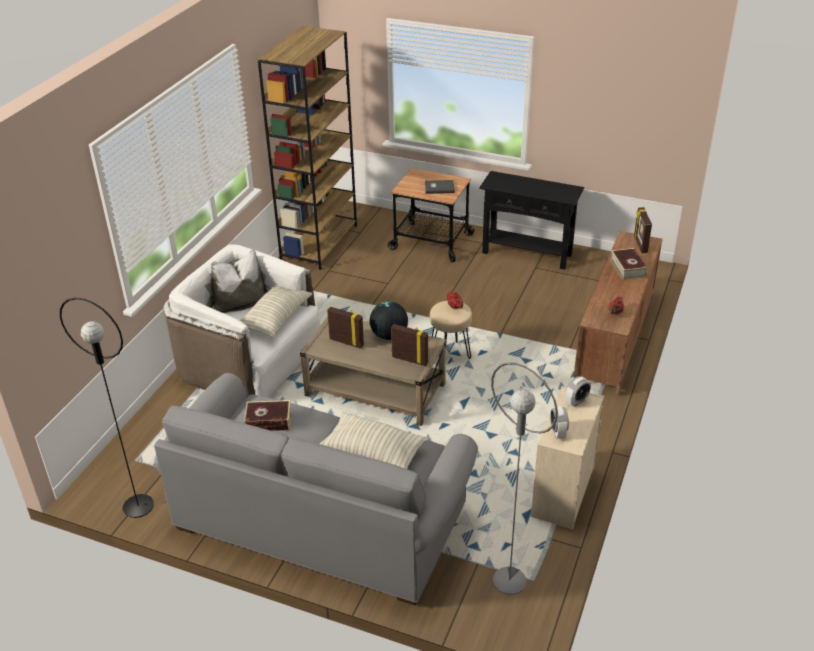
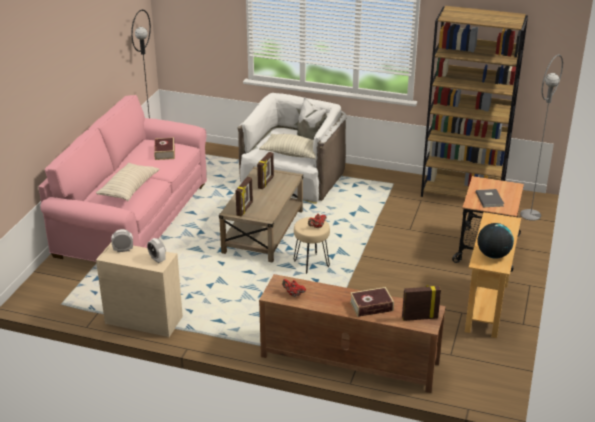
camera: 85 degrees right, 5 degrees down
(320, 517) = (134, 218): grey sofa -> pink sofa
(389, 336) = (275, 199): globe -> globe (493, 255)
(510, 580) = (63, 294): grey floor lamp -> grey floor lamp (530, 215)
(527, 253) = (486, 307): black console table -> beige console table

